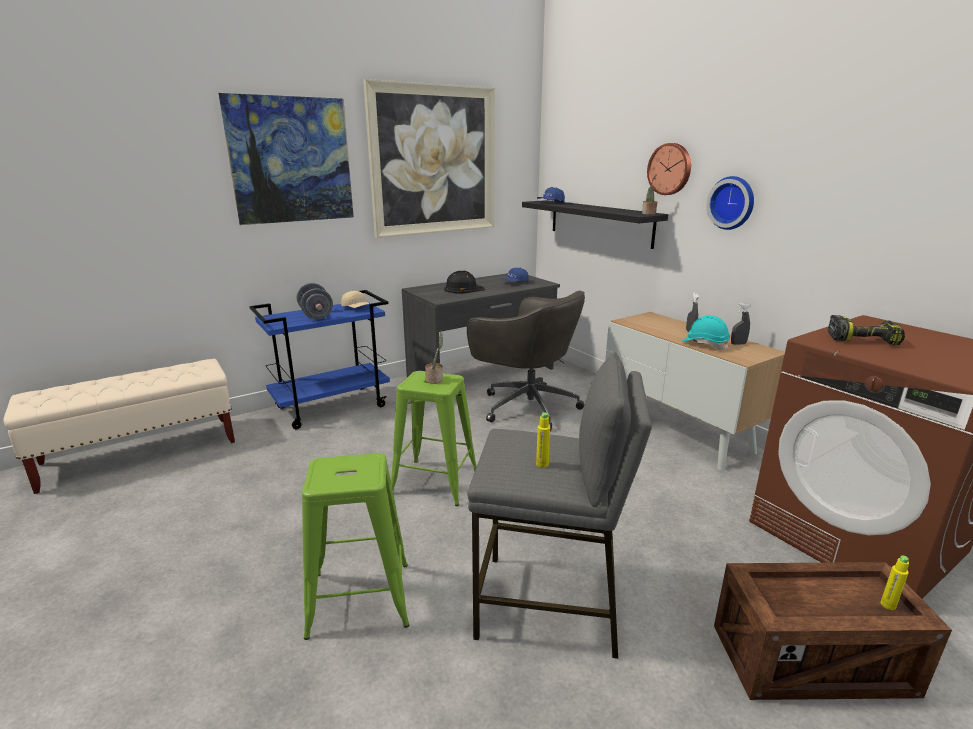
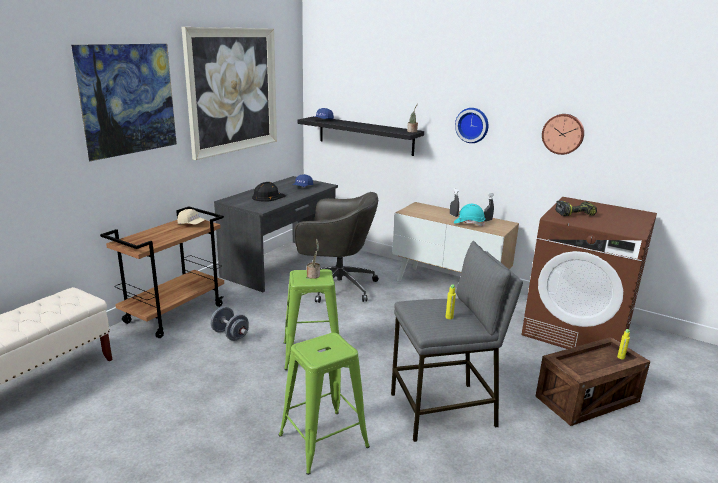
camera: 25 degrees left, 0 degrees up
(316, 315) = (164, 235): grey dumbbell -> grey dumbbell (230, 335)
(332, 406) = (175, 313): blue cart -> brown cart
(670, 169) = (424, 99): wall clock -> wall clock (563, 134)

